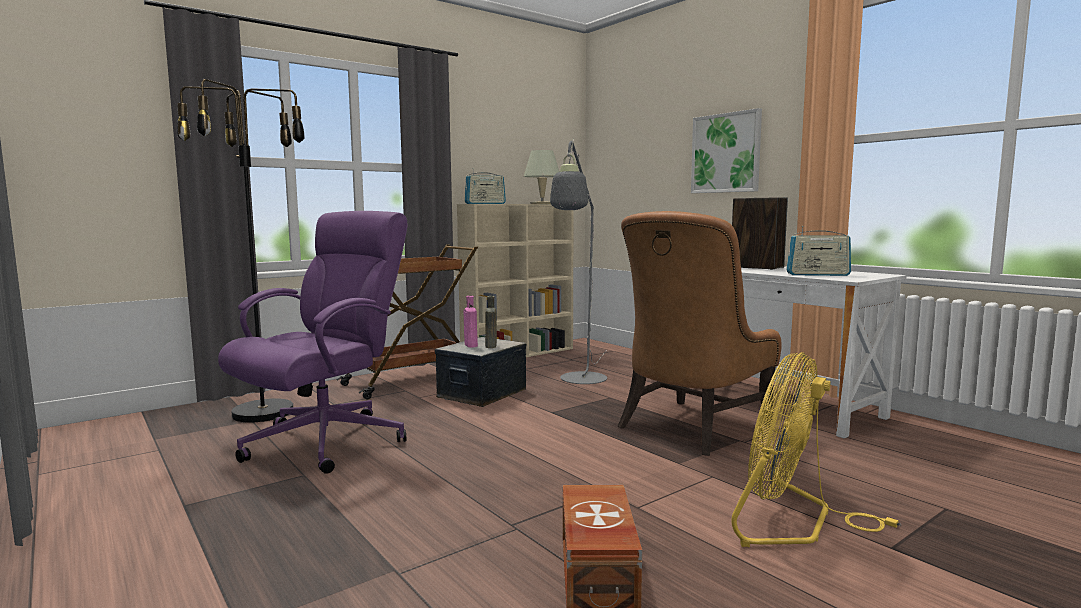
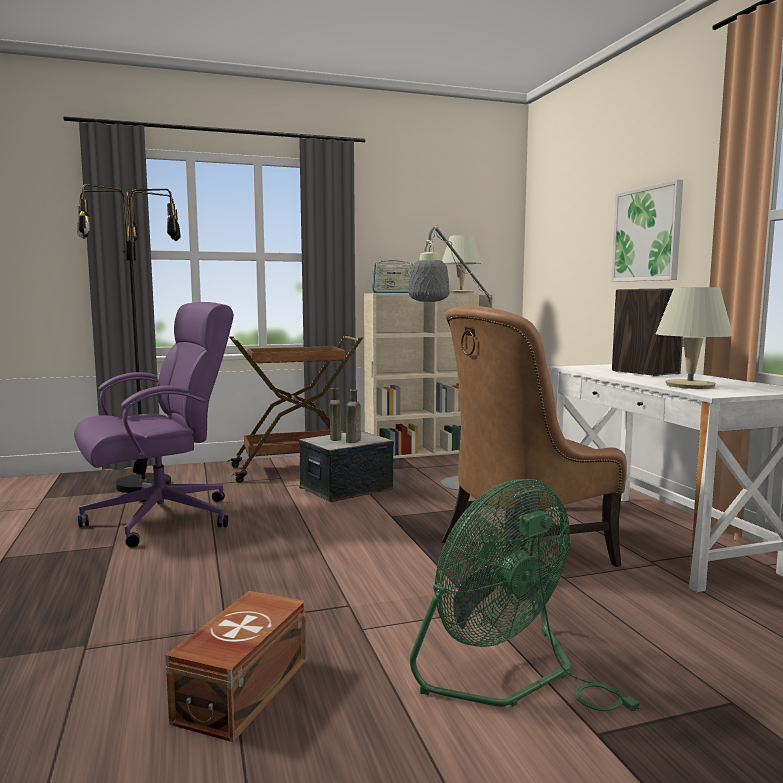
camera: 20 degrees right, 0 degrees up
(470, 345) = (335, 438): pink bottle -> brown bottle
(797, 518) = (521, 675): yellow fan -> green fan
(818, 275) = (690, 385): radio -> beige table lamp

